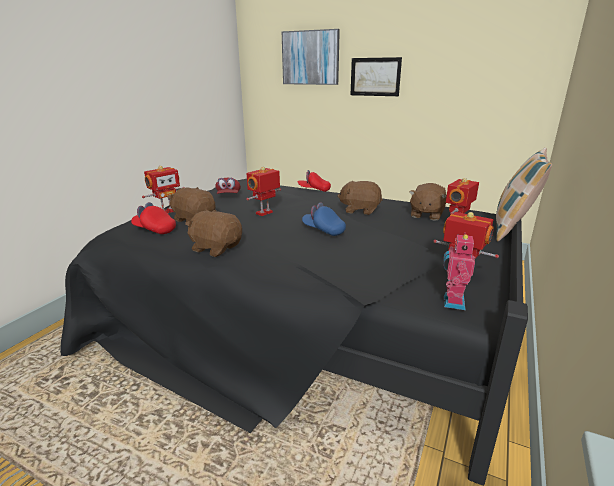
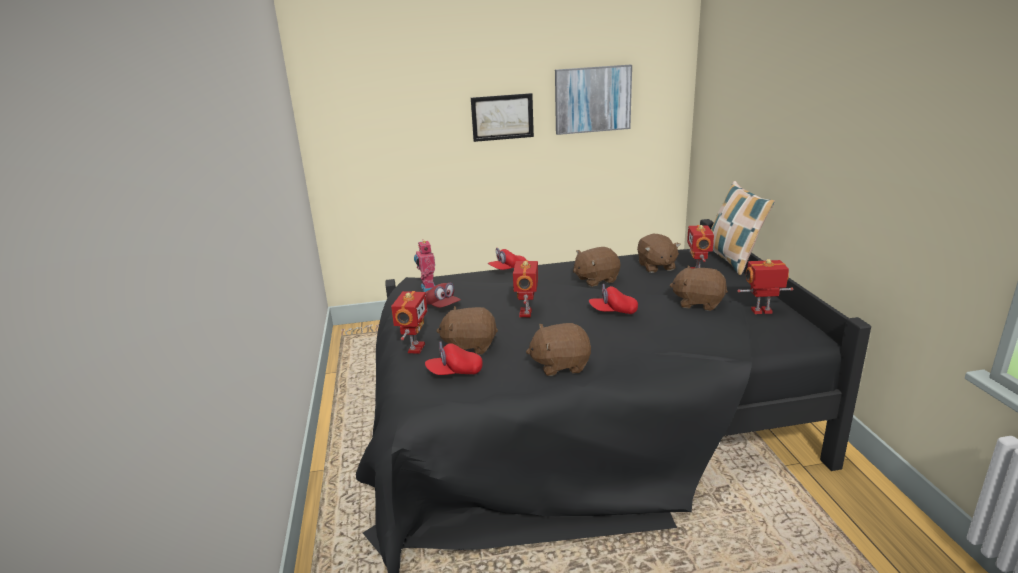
camera: 35 degrees left, 0 degrees up
(310, 58) = (412, 100): picture -> picture (592, 99)
(323, 230) = (613, 312): blue cap -> red cap
(404, 245) = (698, 303): none -> brown plush toy
(452, 302) = (791, 336): toy robot -> toy robot (427, 288)

